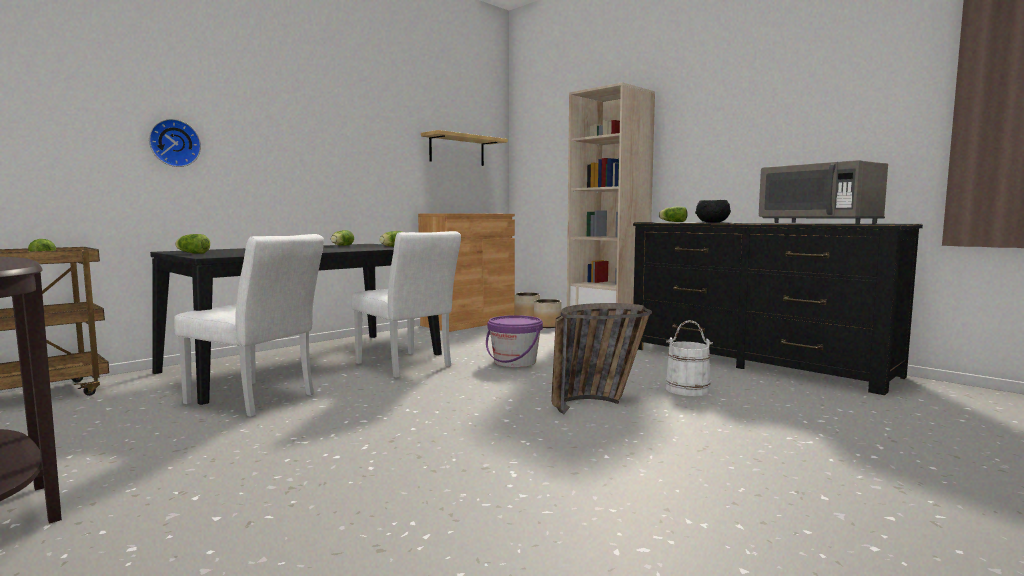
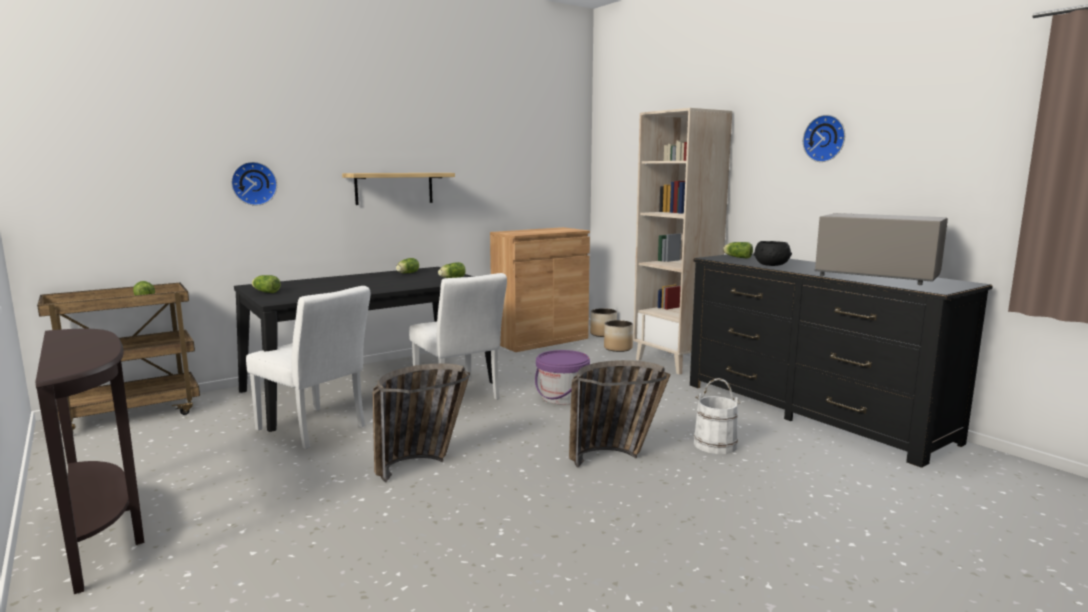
camera: 10 degrees right, 5 degrees up
(393, 421) = (421, 463): none -> basket
(457, 150) = (532, 164): shelf -> shelf (394, 188)
(749, 108) = (825, 138): none -> wall clock
(818, 223) = (876, 277): grey microwave -> grey microwave turned 150 degrees clockwise

